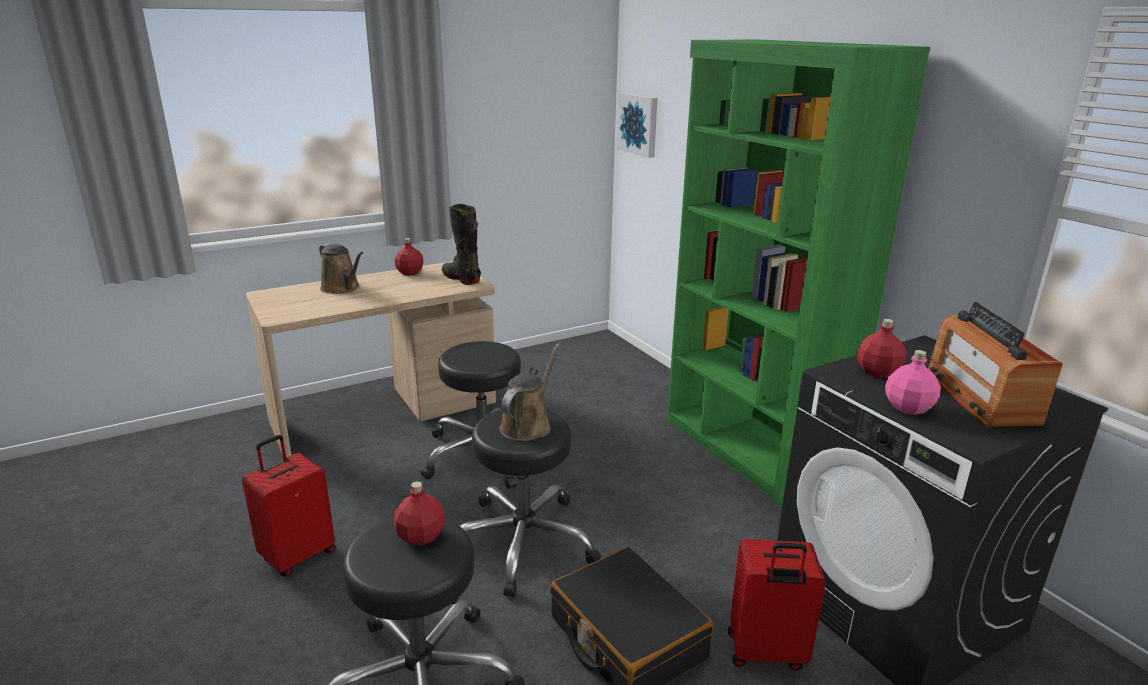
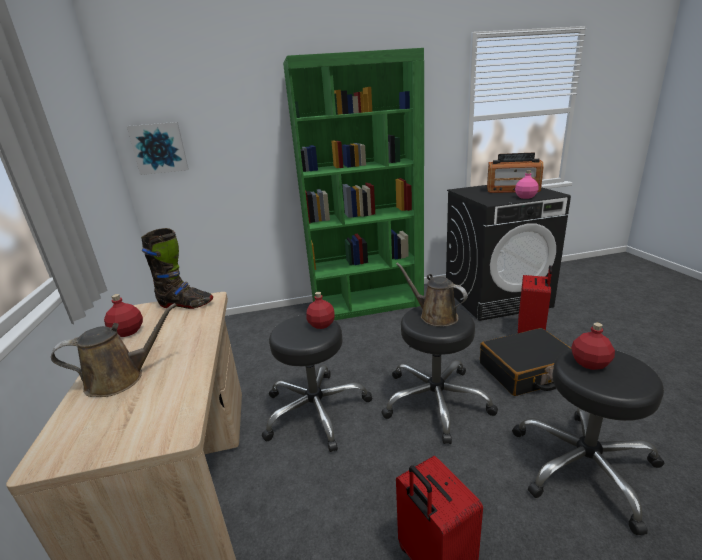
camera: 70 degrees left, 0 degrees up
(461, 279) = (186, 305): black boot -> black boot turned 150 degrees counterclockwise
(877, 372) = (488, 197): red bottle -> red bottle (321, 325)

